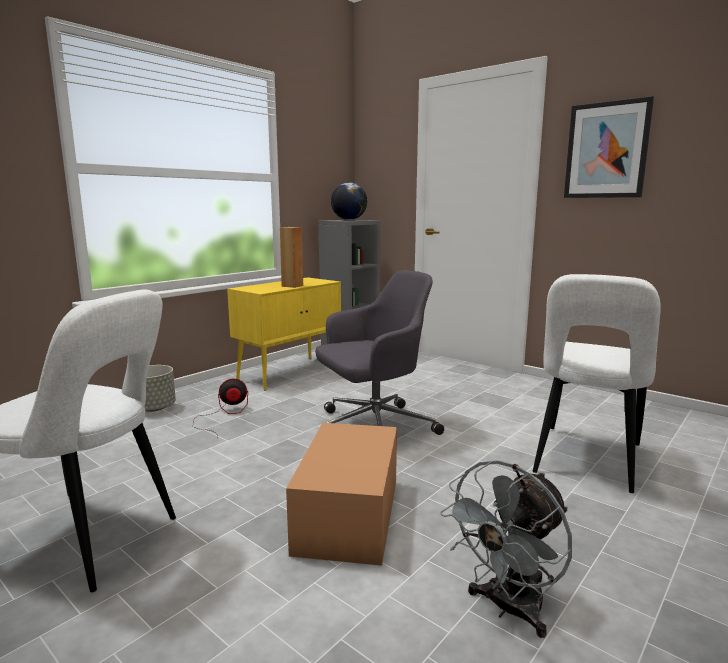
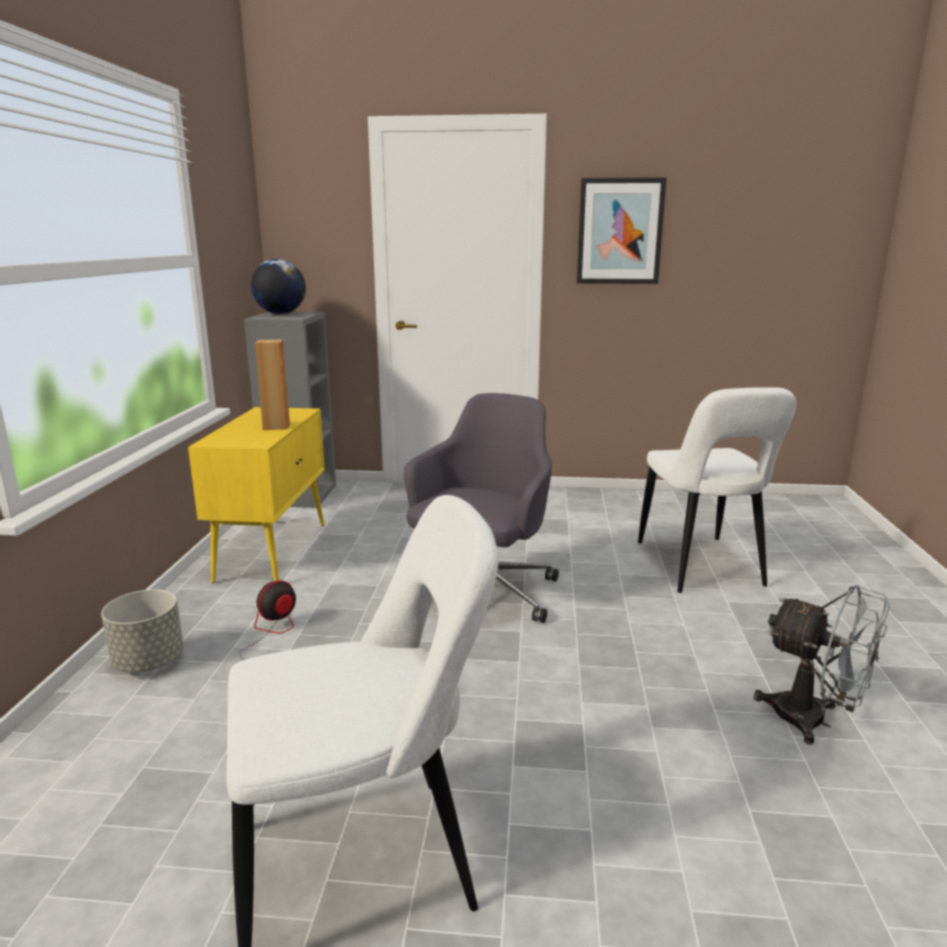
camera: 35 degrees left, 5 degrees up
(349, 514) = (596, 698): cardboard box -> none
(508, 609) = (813, 721): grey fan -> grey fan turned 60 degrees counterclockwise

